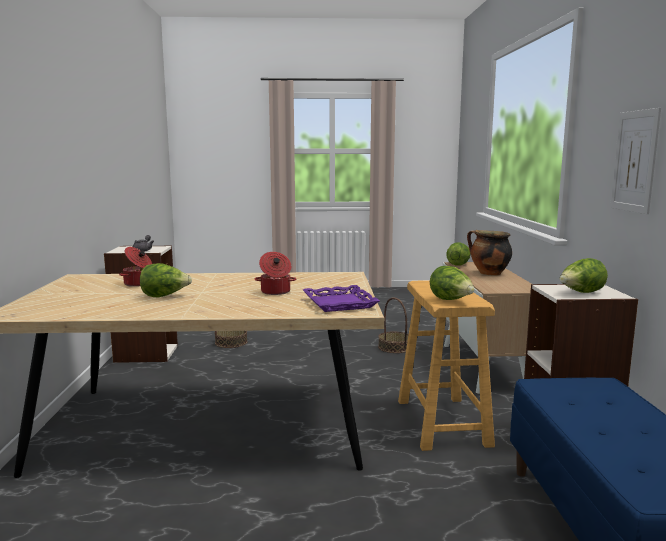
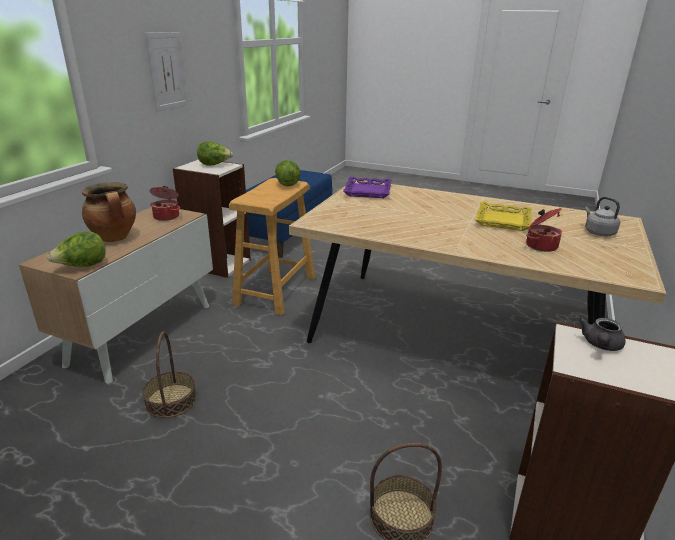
camera: 155 degrees left, 15 degrees up
(64, 299) = (598, 232): none -> grey kettle
(165, 296) = (503, 220): lettuce -> yellow tray
(275, 292) = (405, 210): cooking pot -> cooking pot (167, 216)

